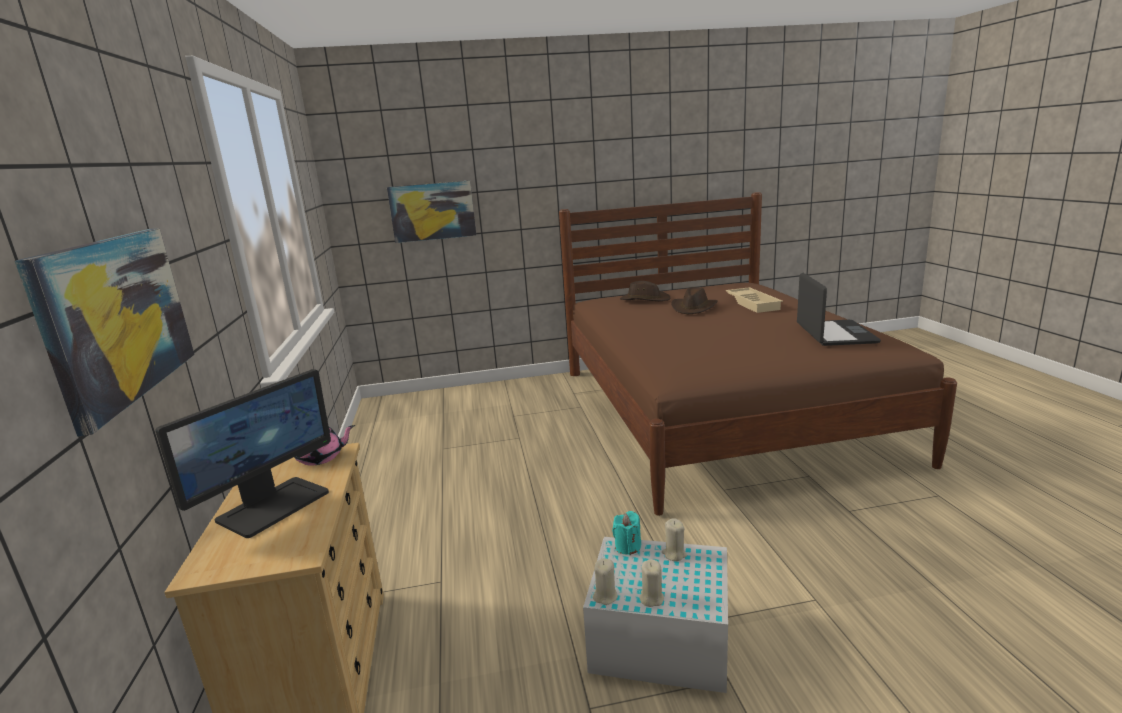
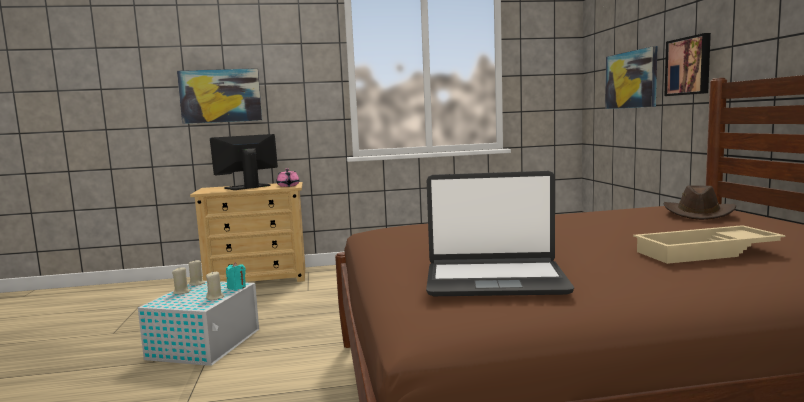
camera: 90 degrees right, 10 degrees down
(273, 505) = (247, 187): monitor -> monitor turned 105 degrees clockwise
(515, 199) = (689, 66): none -> picture
(694, 308) = (652, 229): brown hat -> none

